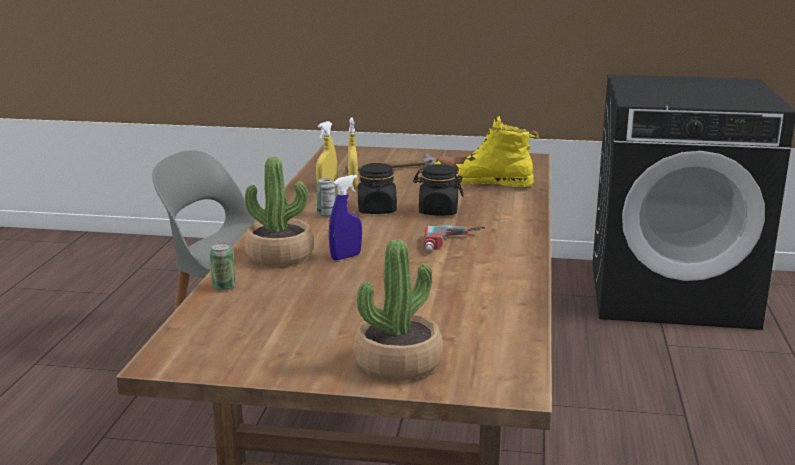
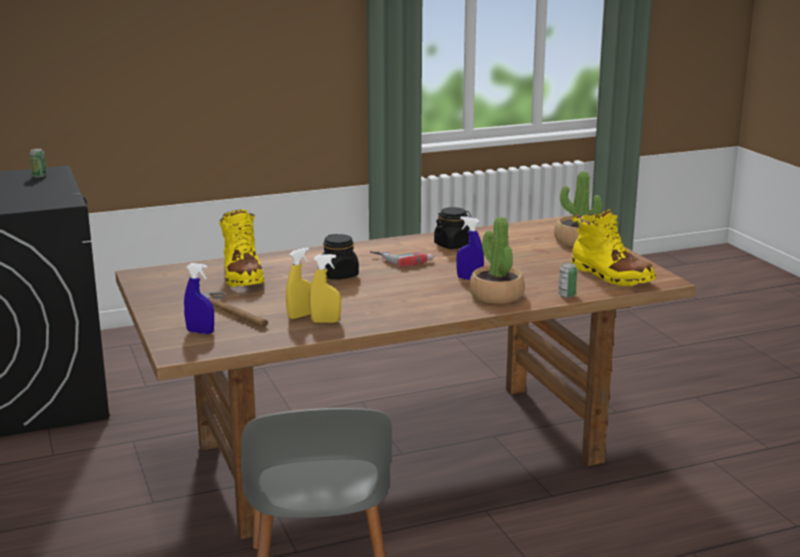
camera: 120 degrees left, 0 degrees up
(237, 332) = (610, 275): none -> yellow boot
(326, 214) = (393, 305): can -> can (39, 176)
(366, 158) = (200, 332): none -> blue spray bottle
(377, 210) = (361, 292): black jar -> black jar (453, 245)

